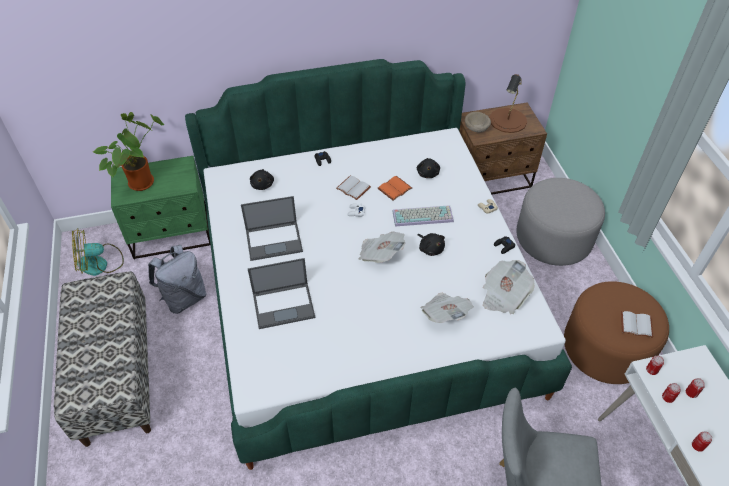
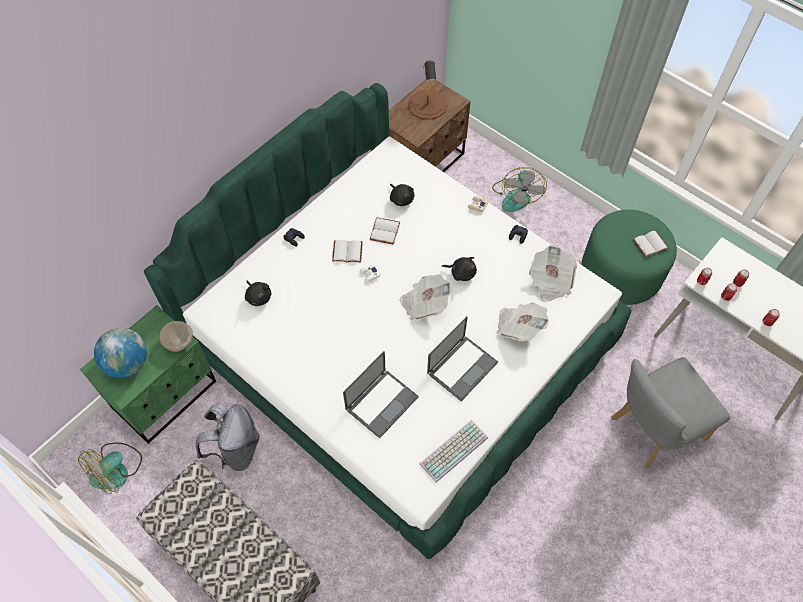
camera: 35 degrees left, 10 degrees up
(141, 181) = (128, 363): potted plant -> globe
(274, 240) = (320, 346): laptop -> laptop (462, 367)
(394, 188) = (384, 231): orange book -> white book
(423, 215) = (430, 244): keyboard -> keyboard (453, 449)
(476, 129) = (407, 129): beige bowl -> beige bowl (179, 342)
(553, 239) = (516, 195): grey ottoman -> fan
(606, 349) = (621, 272): brown ottoman -> green ottoman

